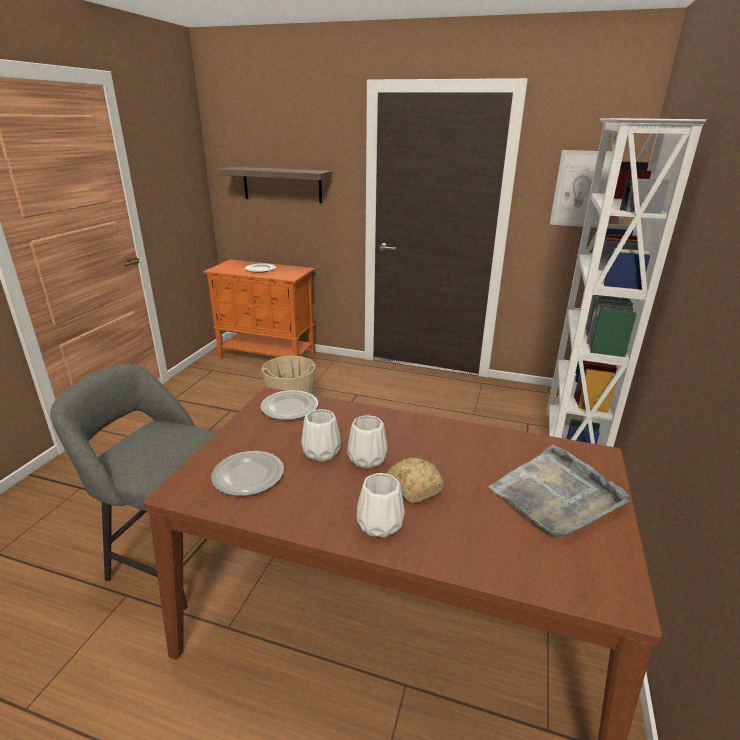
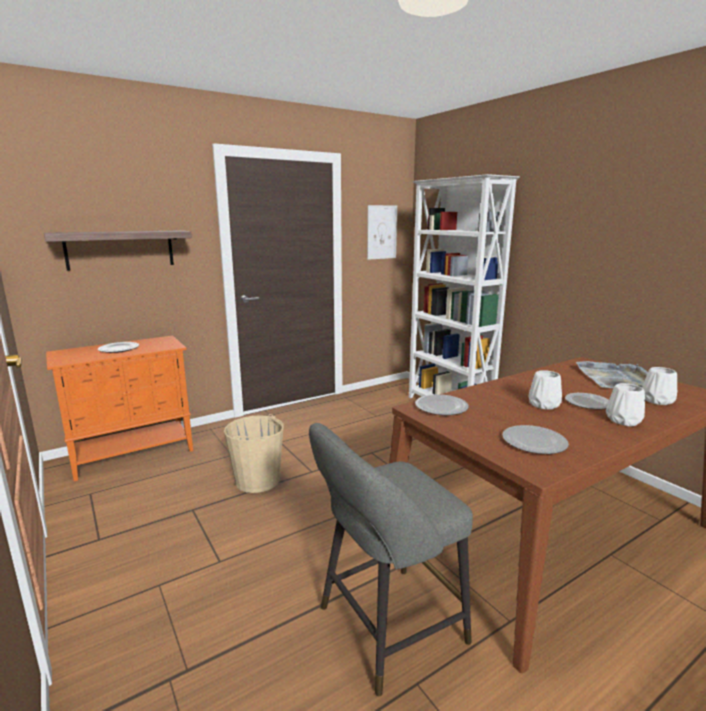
camera: 50 degrees left, 10 degrees down
(322, 452) = (523, 414): white vase -> white vase (657, 400)
(414, 486) = (587, 403): bread -> plate

